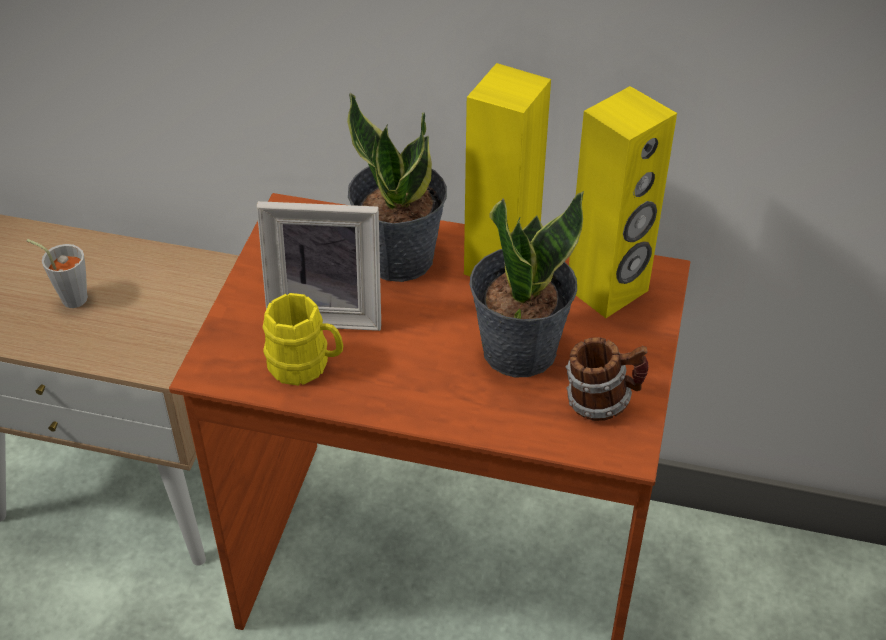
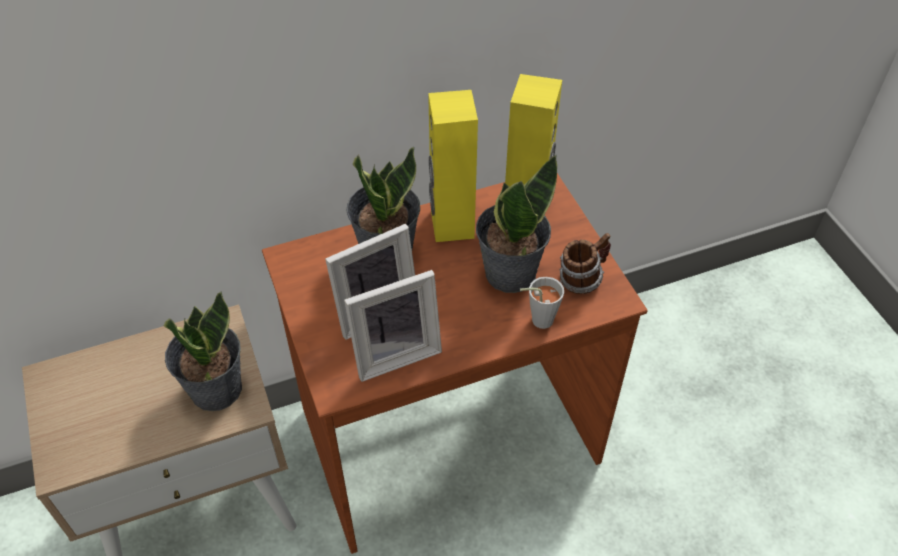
camera: 35 degrees left, 5 degrees up
(69, 297) = (140, 397): grey cup -> grey cup (537, 320)
(143, 326) = (215, 388): none -> potted plant
(306, 366) = (394, 352): yellow mug -> picture frame

